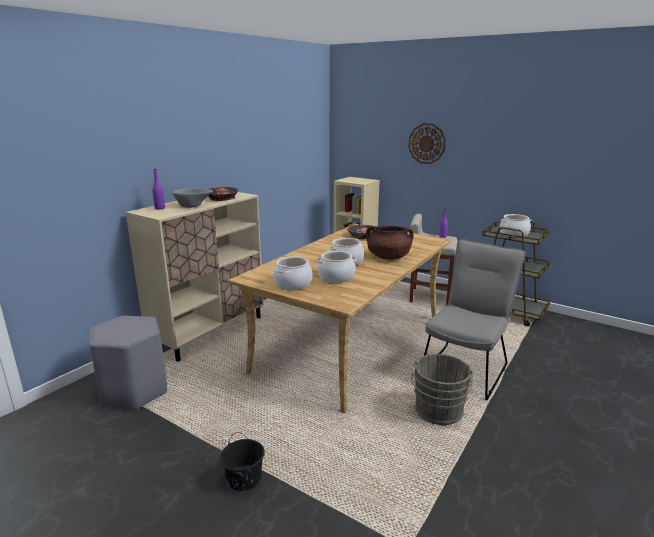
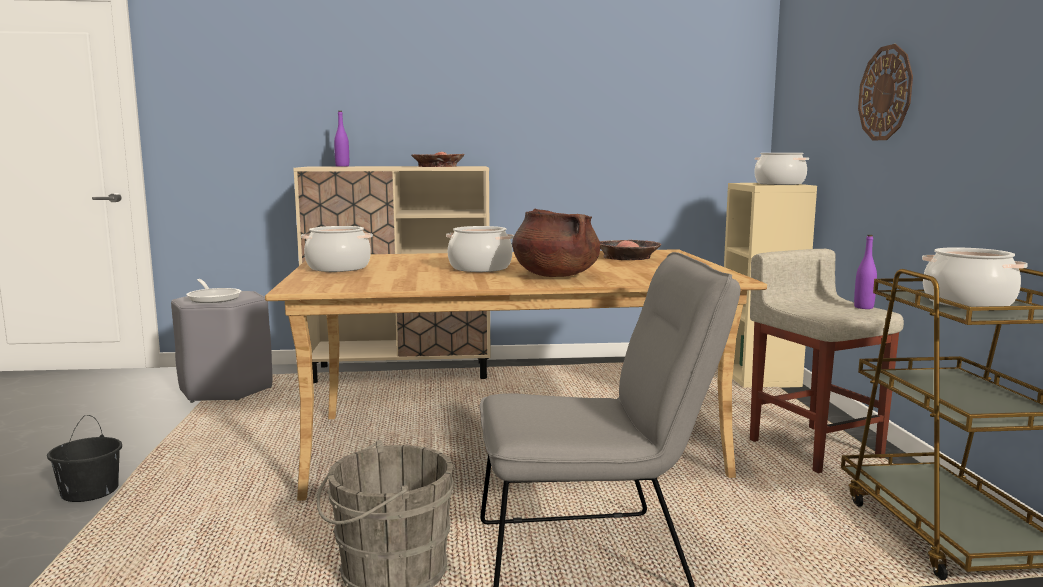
camera: 50 degrees right, 10 degrees down
(125, 330) = (213, 298): none -> frying pan
(193, 206) = (375, 166): grey bowl -> none
(336, 277) = (401, 273): cooking pot -> cooking pot (779, 184)

